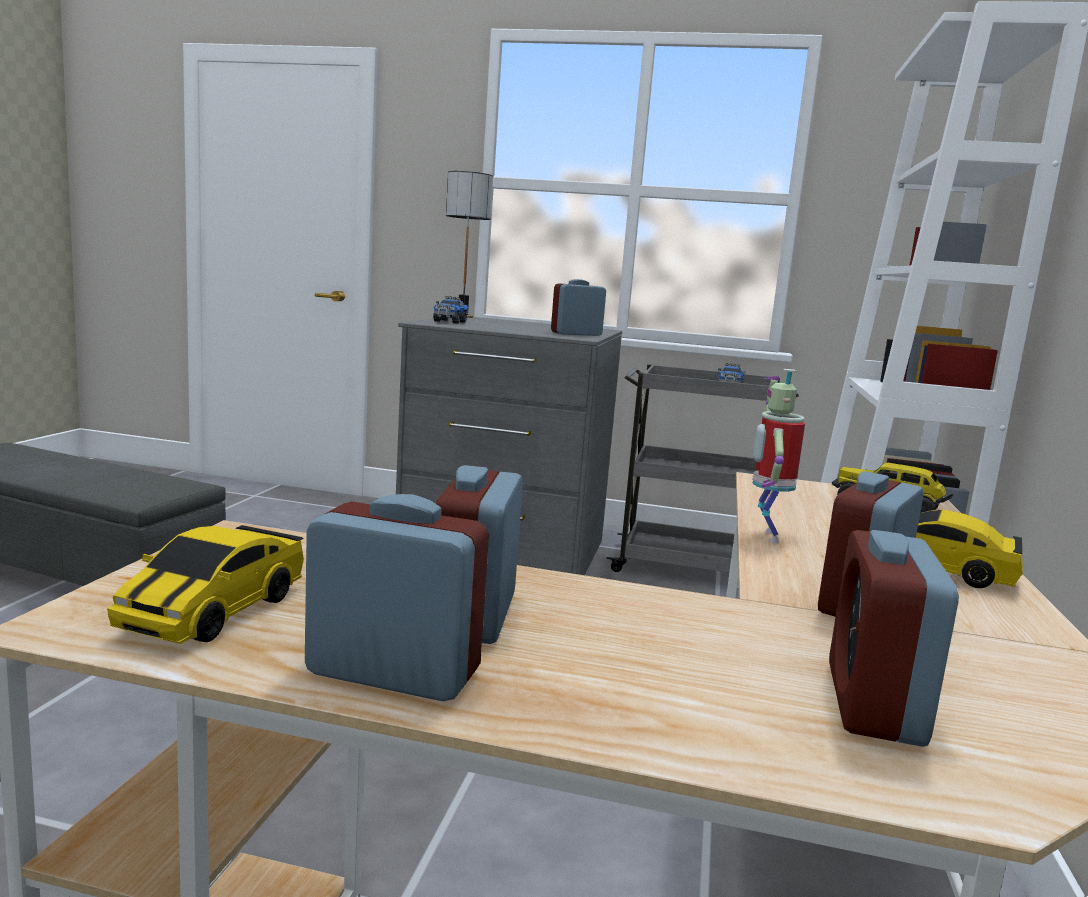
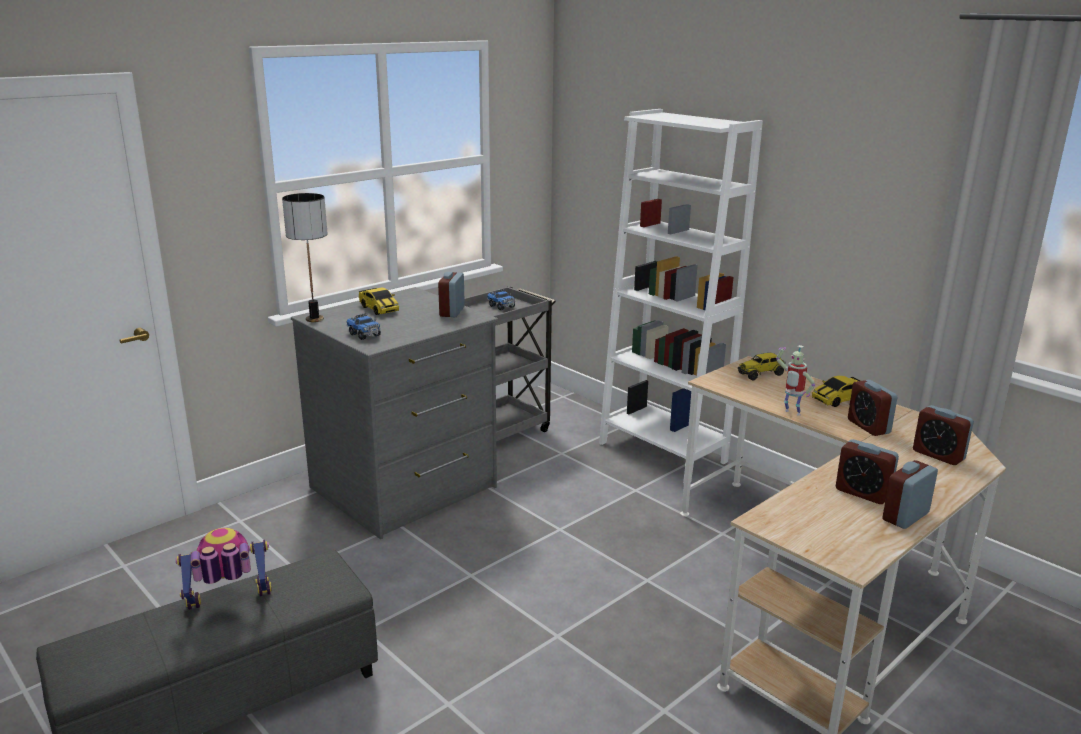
camera: 55 degrees left, 10 degrees up
(88, 471) = (229, 607): none -> toy robot
(214, 611) = (847, 538): toy car -> toy car (379, 309)

